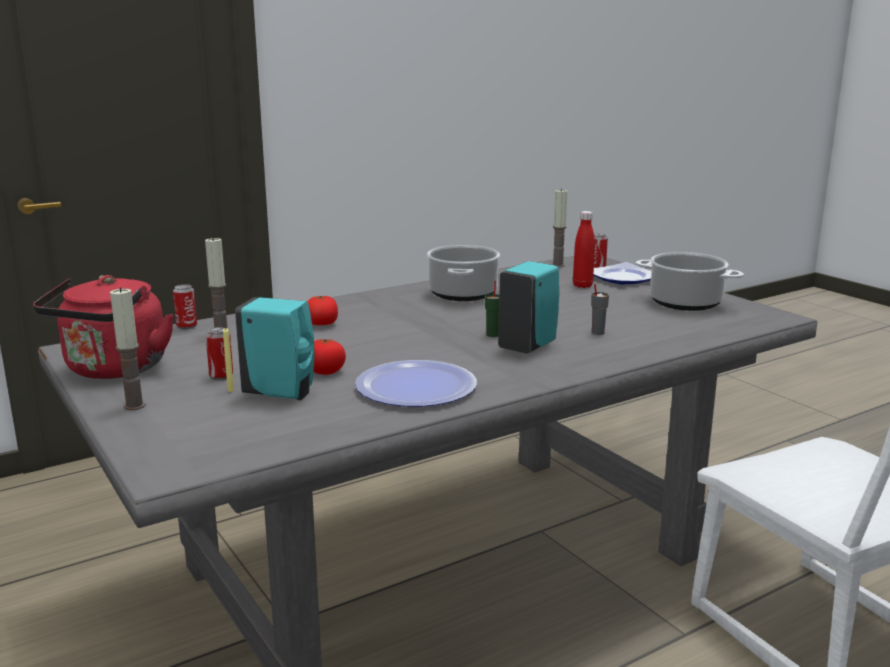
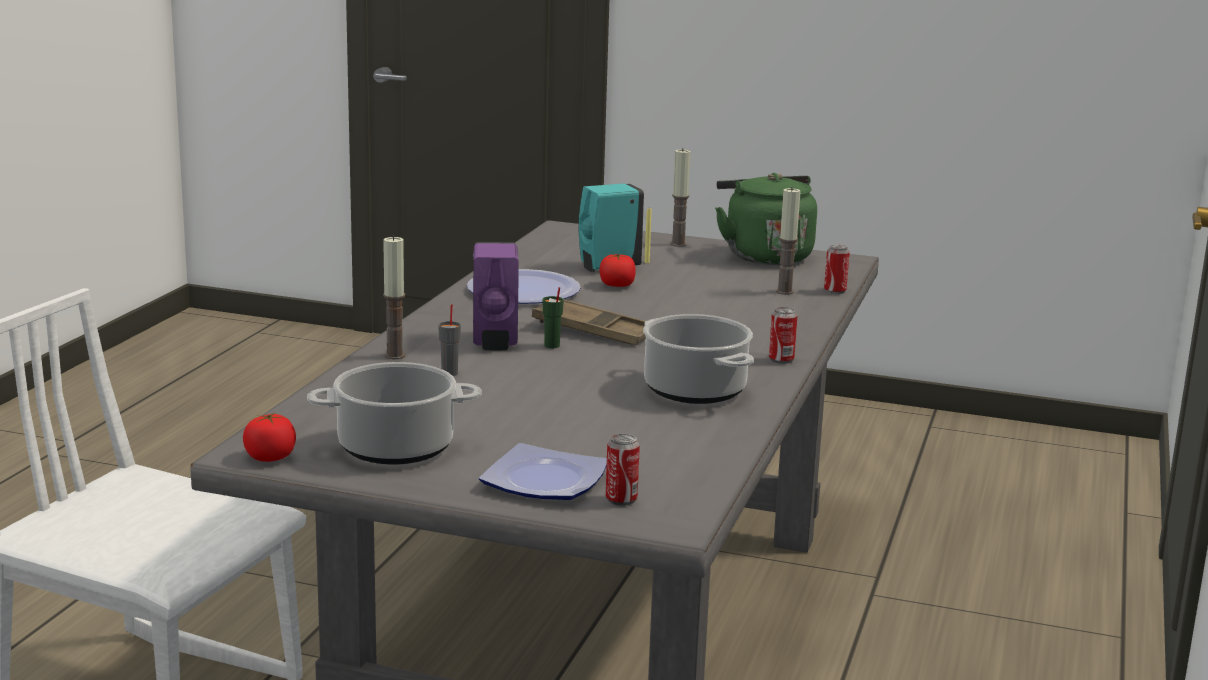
camera: 140 degrees right, 0 degrees up
(114, 370) = (764, 255): red kettle -> green kettle
(221, 376) = (681, 267): can -> can (781, 360)
(322, 324) = (734, 319): tomato -> tomato (270, 457)
(439, 338) = (593, 331): none -> brown tray
(528, 346) = (495, 342): turquoise soap dispenser -> purple soap dispenser
(558, 265) = (689, 486): candle -> candle (395, 355)
(582, 285) = (577, 446): red bottle -> none

